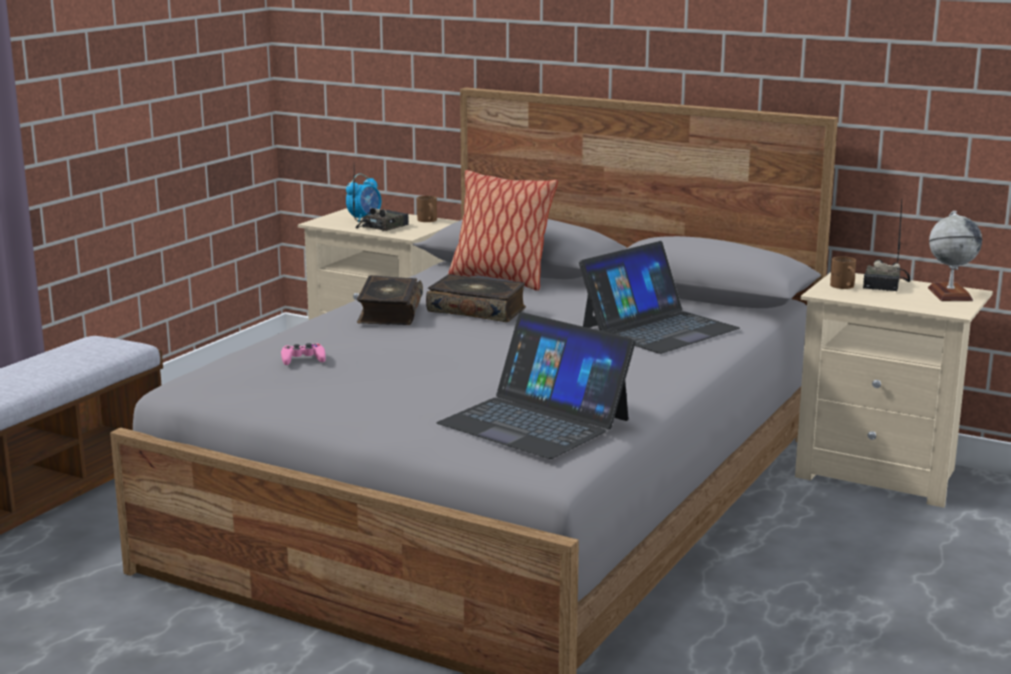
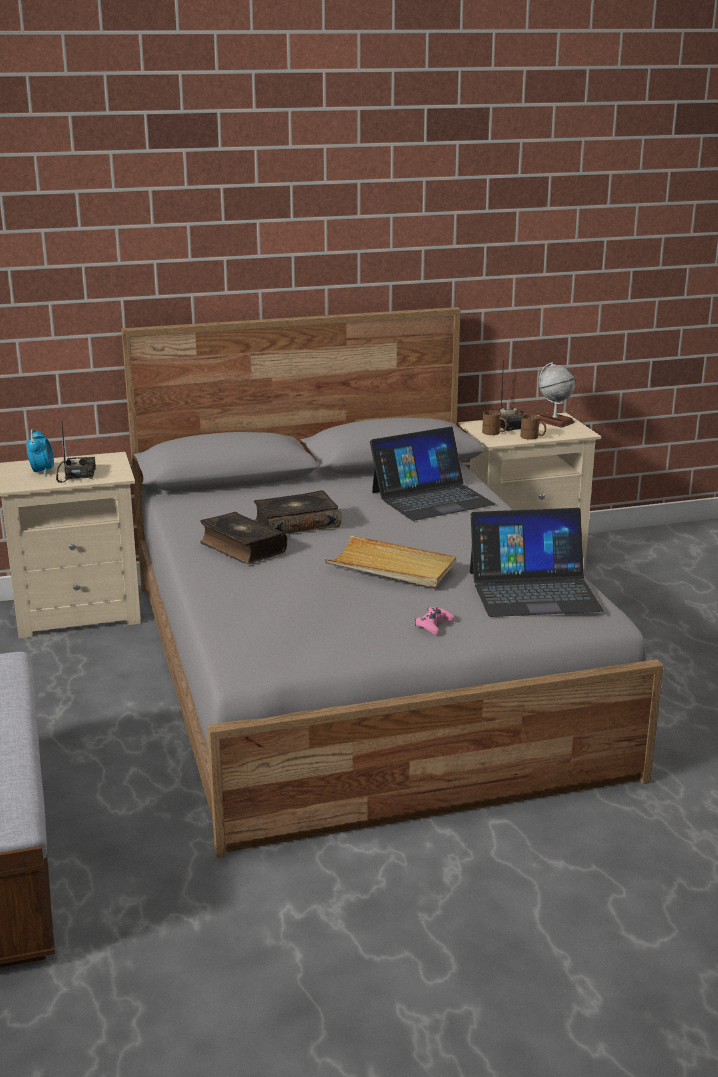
camera: 45 degrees left, 5 degrees up
(303, 359) = (299, 606): pink game controller -> pink game controller (433, 625)
(427, 221) = (99, 459): brown mug -> brown mug (532, 437)
(460, 361) = (391, 566): none -> beige tray
(500, 280) = (243, 494): pillow -> none
(658, 328) = (431, 498): laptop -> laptop turned 60 degrees clockwise

